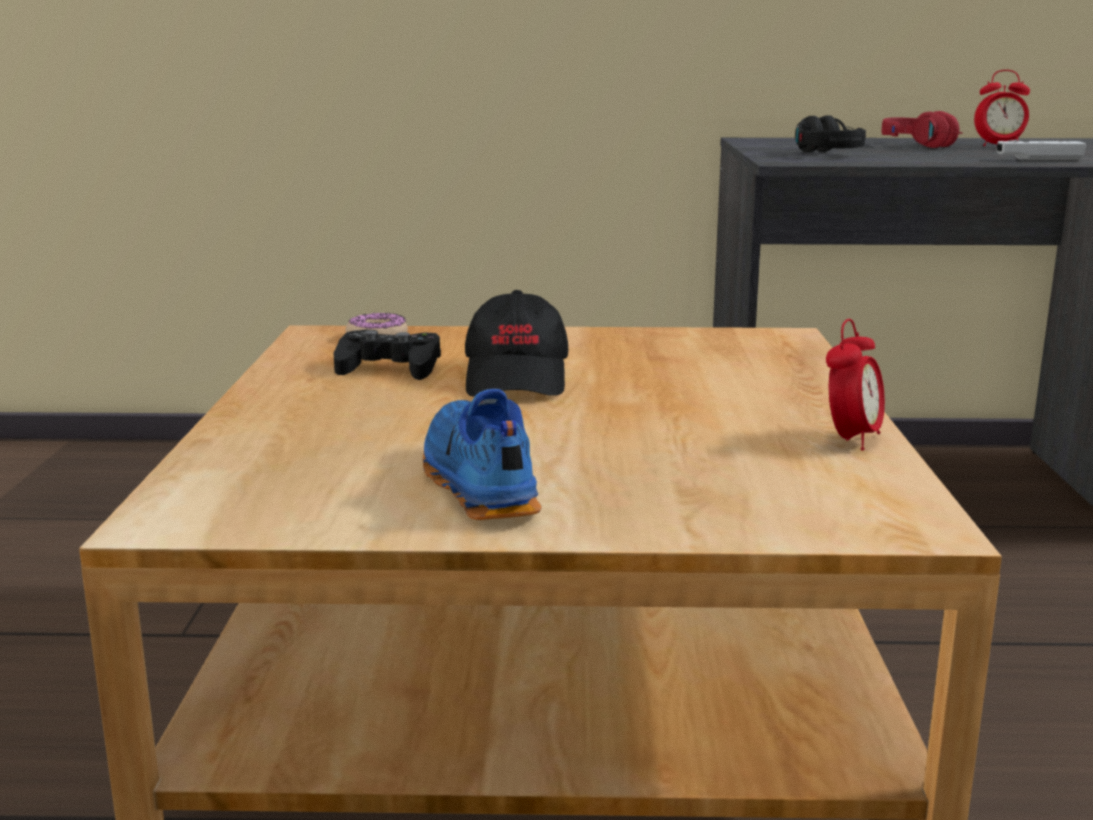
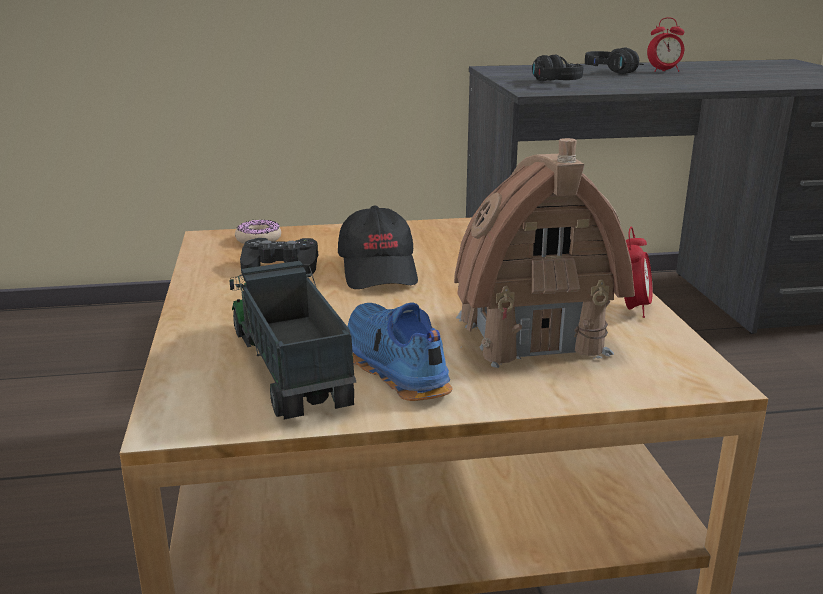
camera: 10 degrees left, 5 degrees up
(339, 473) = (288, 366): none -> toy truck
(687, 461) = (530, 335): none -> toy house
(926, 146) = (616, 72): red headphones -> black headphones
(1039, 159) = (699, 84): white game controller -> none

